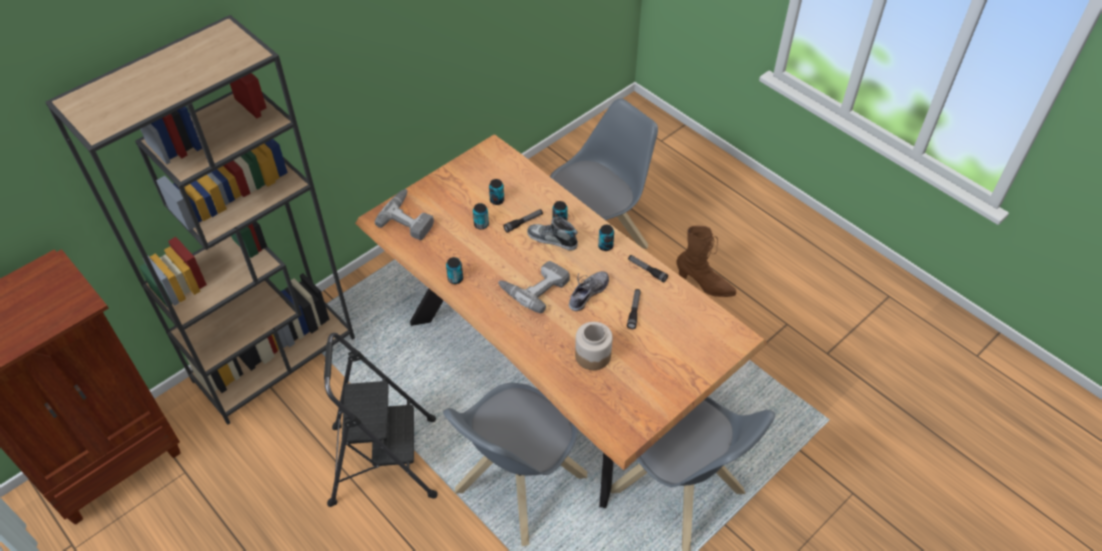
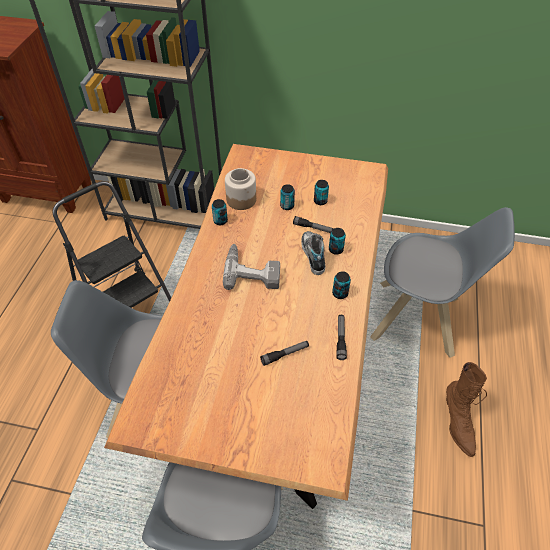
camera: 55 degrees right, 0 degrees up
(410, 218) = (256, 167): power drill -> none
(588, 294) = (275, 310): shoe -> none
(592, 355) = (210, 350): jar -> jar (241, 199)

